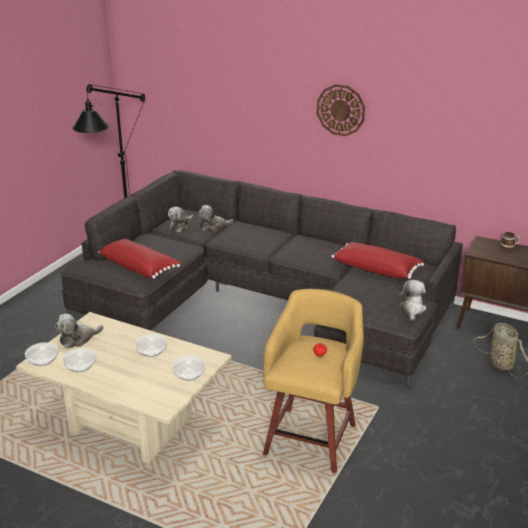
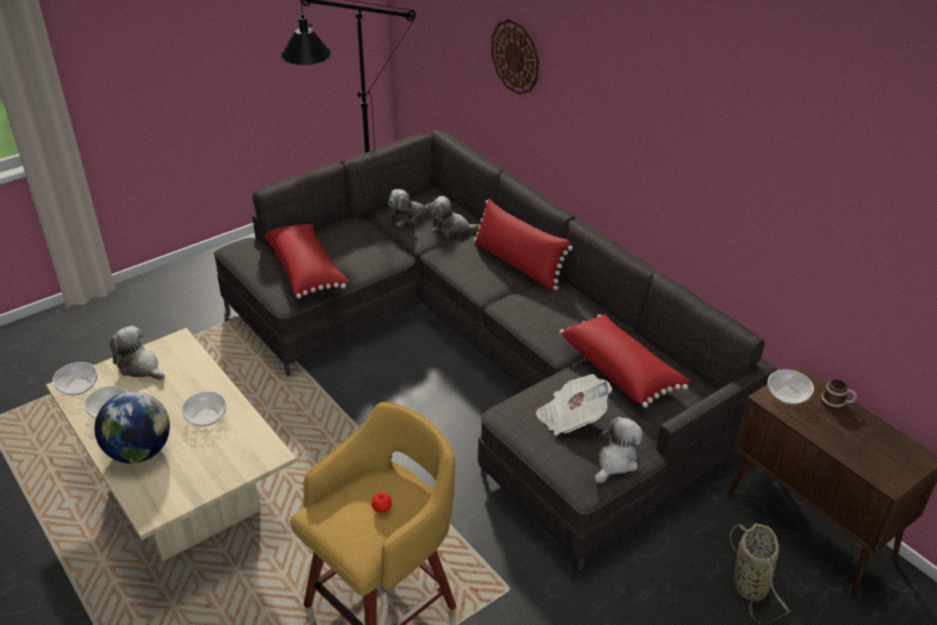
camera: 25 degrees right, 10 degrees up
(78, 339) = (140, 367): plush toy -> plush toy turned 45 degrees clockwise
(123, 381) = (139, 452): none -> globe
(189, 375) = (220, 471): bowl -> bowl (787, 395)
(271, 234) = (517, 264): none -> red pillow
(340, 110) = (639, 106): wall clock -> wall clock (515, 56)
(370, 296) = (571, 418): none -> newspaper

